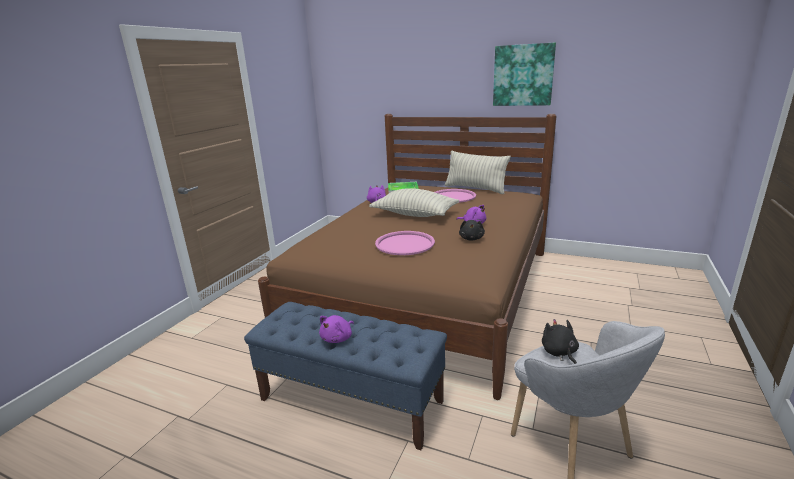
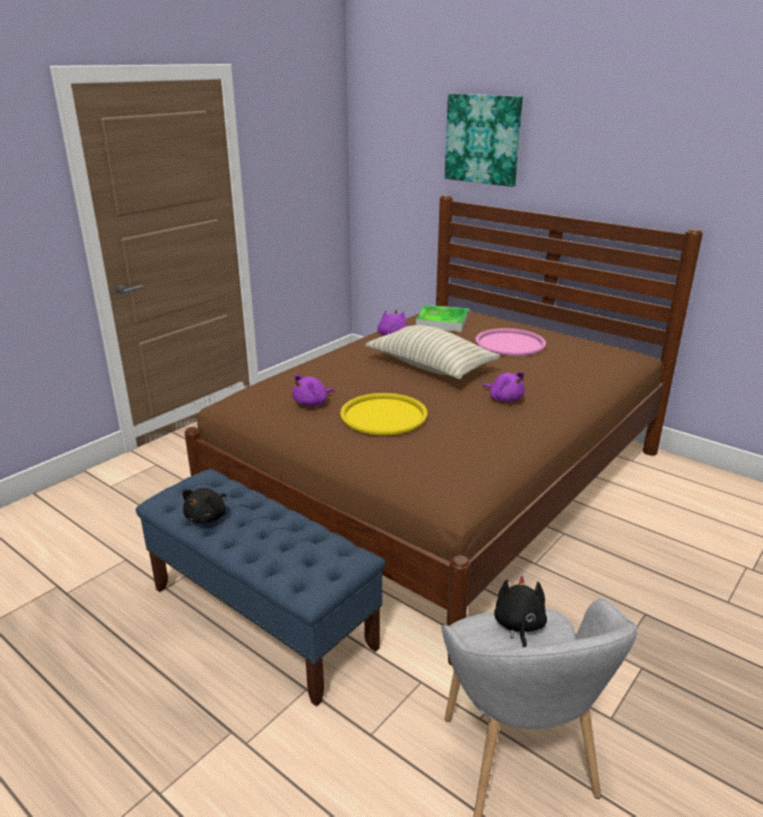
camera: 15 degrees right, 5 degrees up
(338, 338) = (239, 536): purple plush toy -> purple plush toy (312, 403)
(405, 244) = (384, 415): pink tray -> yellow tray
(471, 238) = (484, 423): black plush toy -> black plush toy (207, 517)
(475, 189) = (557, 333): pillow -> none
(523, 75) = (659, 159): picture -> picture (483, 139)

